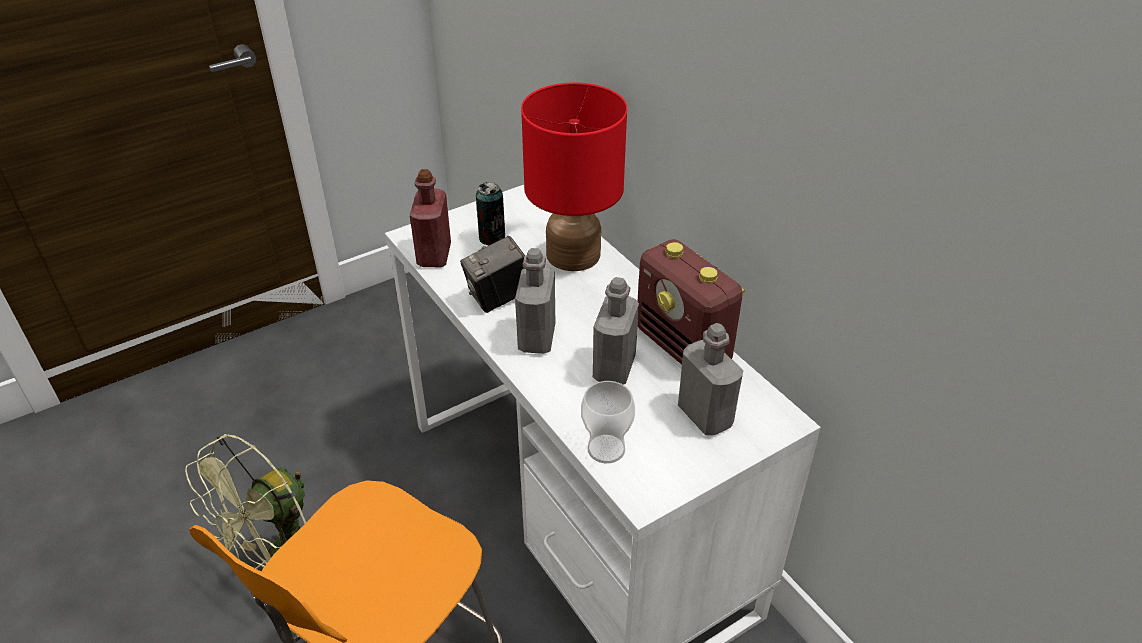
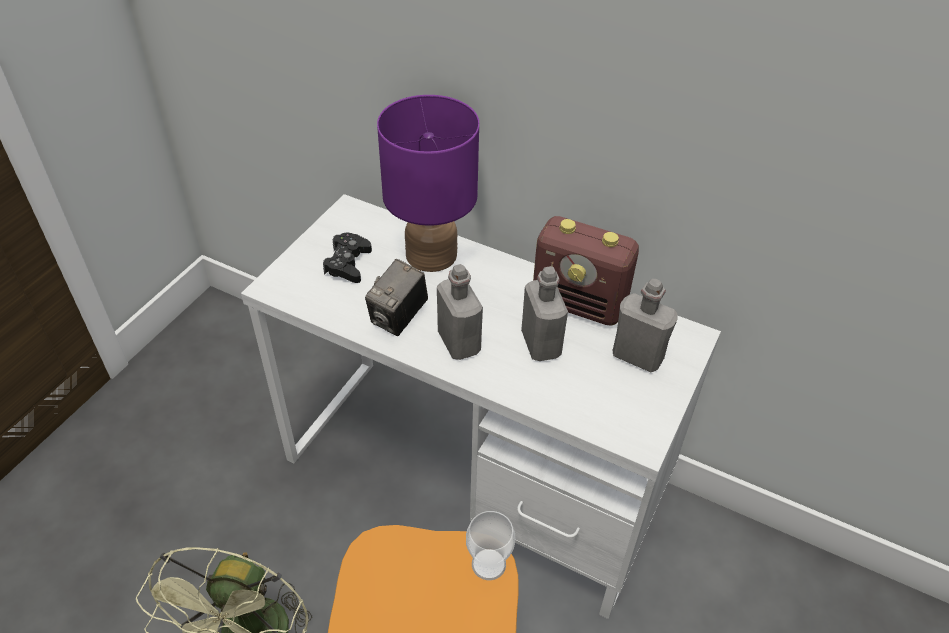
camera: 30 degrees left, 5 degrees up
(434, 255) = (307, 298): red bottle -> none
(492, 238) = (348, 263): can -> black game controller
(573, 254) = (430, 254): red table lamp -> purple table lamp
(606, 449) = (586, 416): cup -> cup (488, 564)

